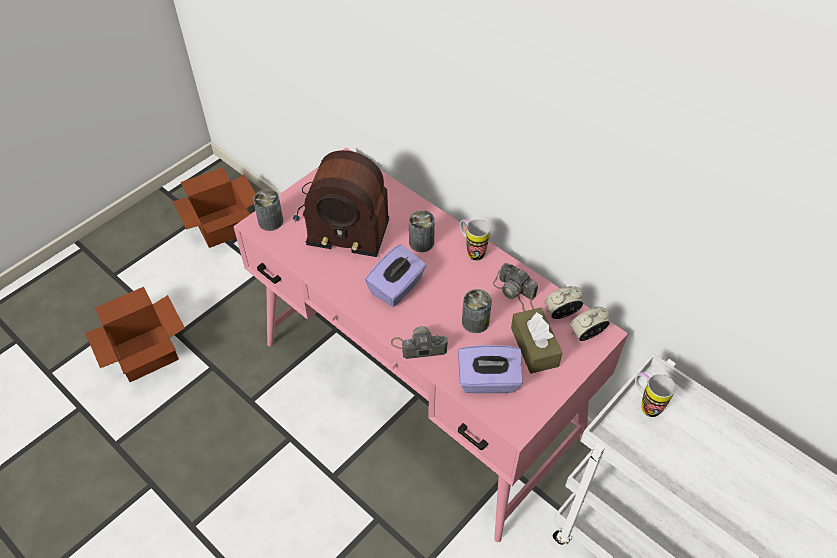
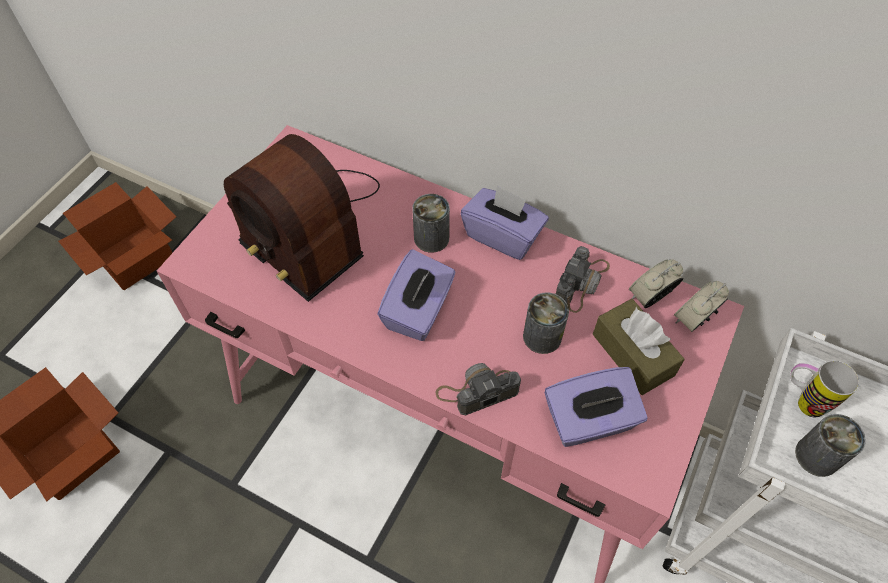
camera: 15 degrees left, 5 degrees up
(270, 221) = (210, 252): can -> can (816, 456)
(341, 218) = (309, 226): radio -> radio turned 45 degrees clockwise
(471, 251) = (503, 236): mug -> purple tissue box
(516, 293) = (582, 282): camera -> camera turned 90 degrees counterclockwise

